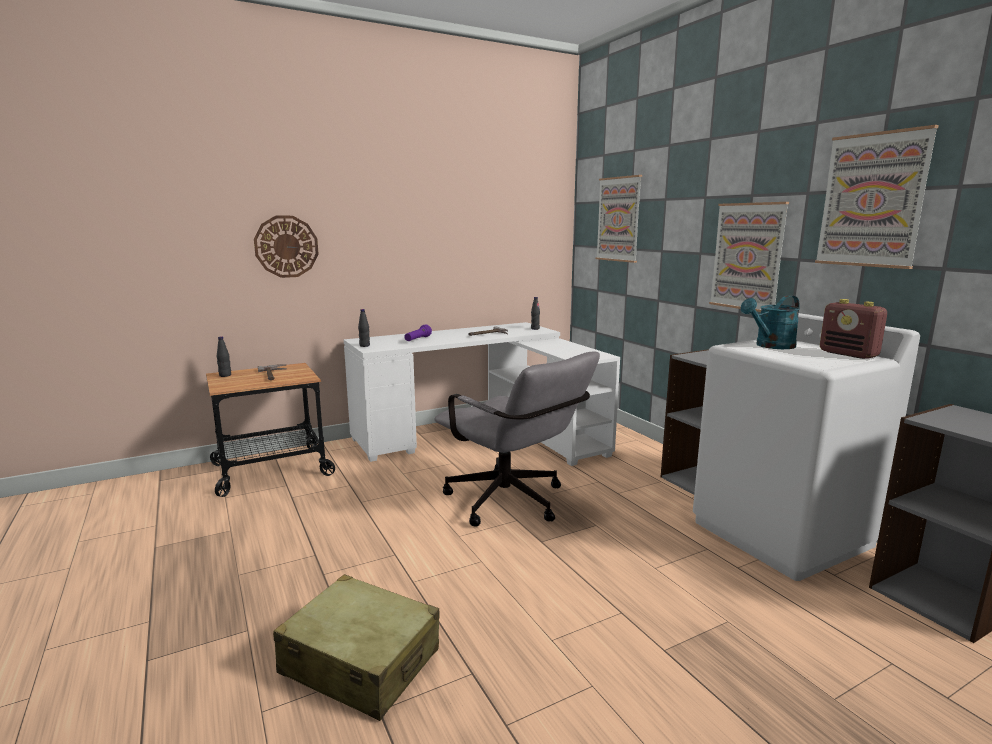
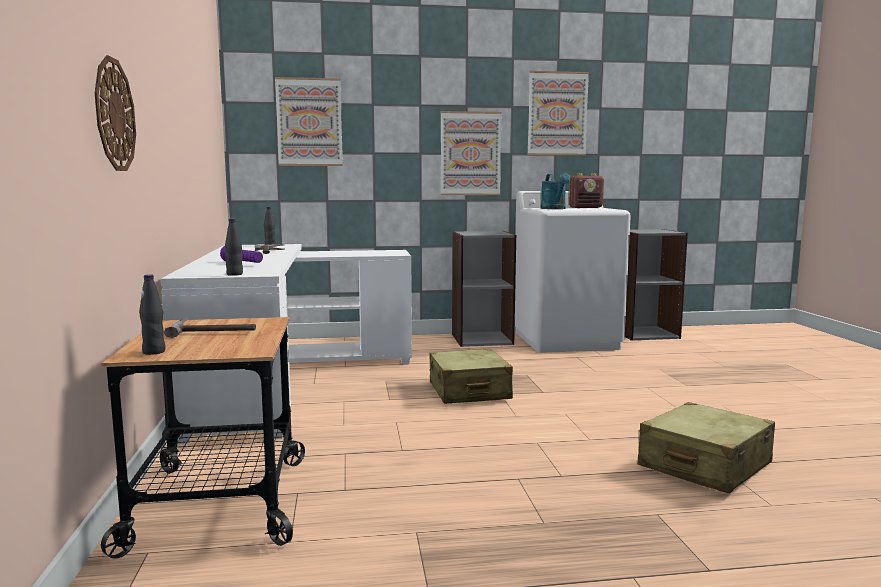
camera: 70 degrees left, 5 degrees down
(513, 504) = (468, 391): grey office chair -> beige suitcase

